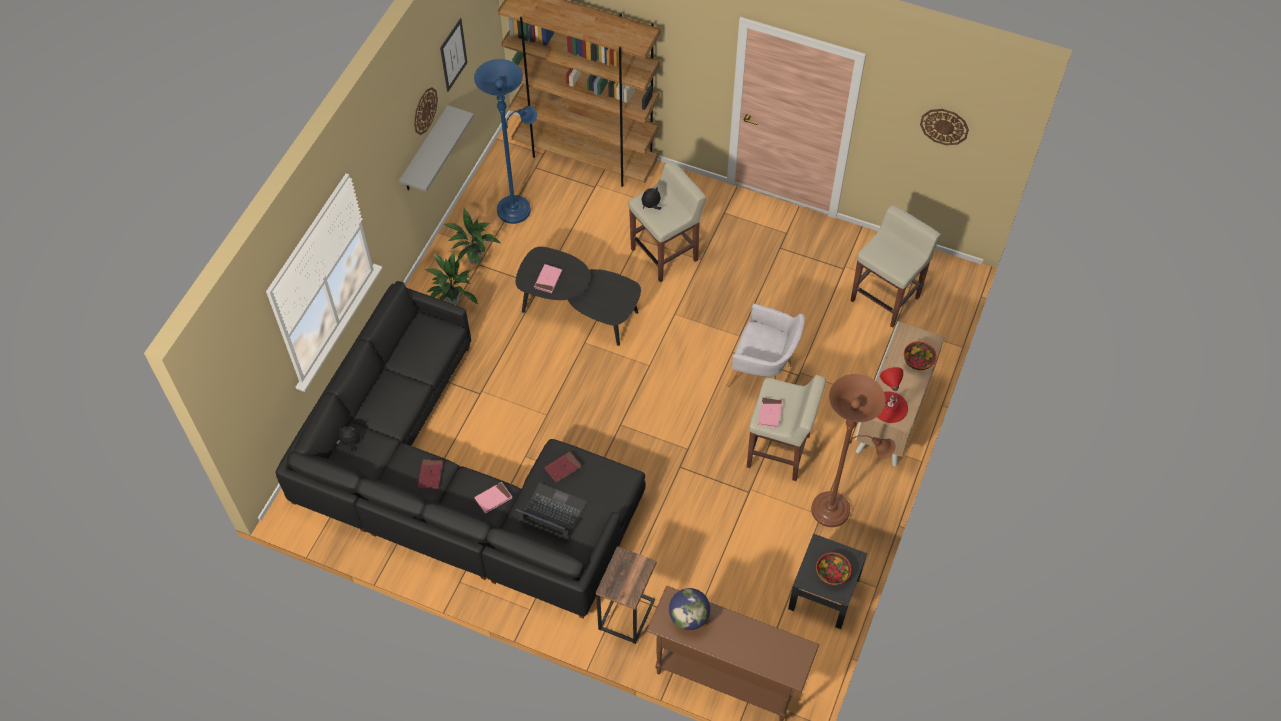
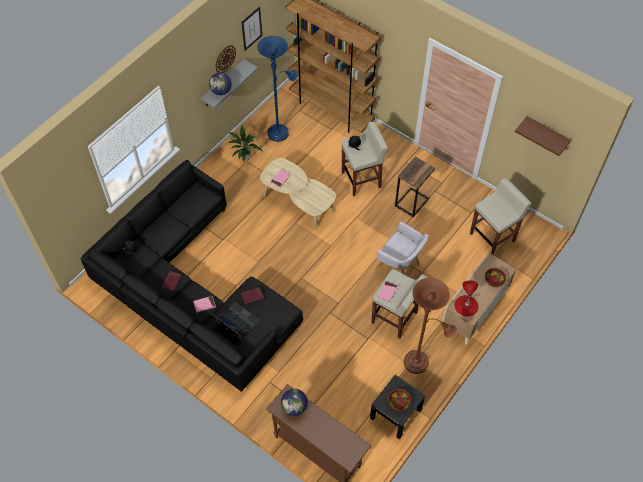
camera: 15 degrees right, 0 degrees up
(429, 162) = (221, 91): none -> globe
(453, 303) = (224, 181): potted plant -> none
(579, 310) = (298, 202): black coffee table -> beige coffee table
(625, 614) = (268, 396): side table -> side table (411, 202)
(944, 126) = (546, 133): wall clock -> brown shelf

